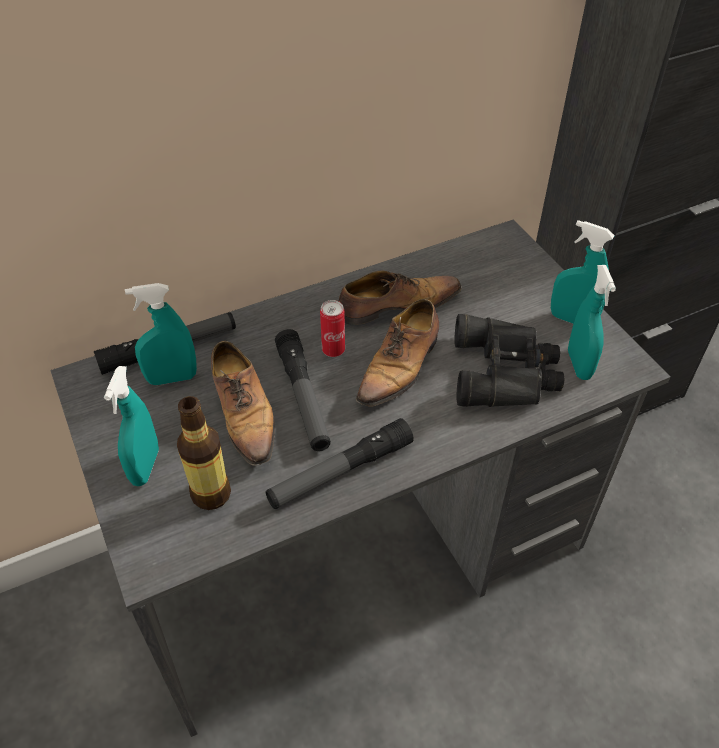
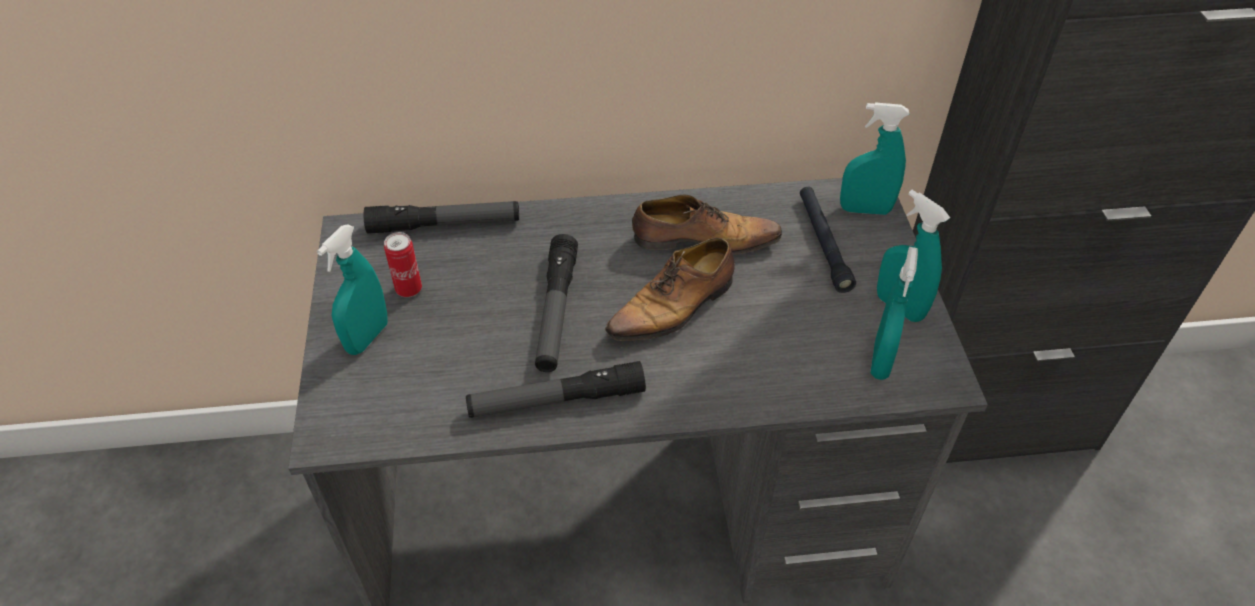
camera: 20 degrees right, 0 degrees up
(172, 378) = (434, 255): turquoise spray bottle -> turquoise spray bottle (865, 209)
(211, 494) = (417, 384): bottle -> none
(244, 413) = (488, 311): shoe -> none
(333, 350) = (611, 270): can -> can (409, 289)
(491, 285) = (823, 243): none -> black flashlight
(507, 372) = (791, 345): black binoculars -> none

